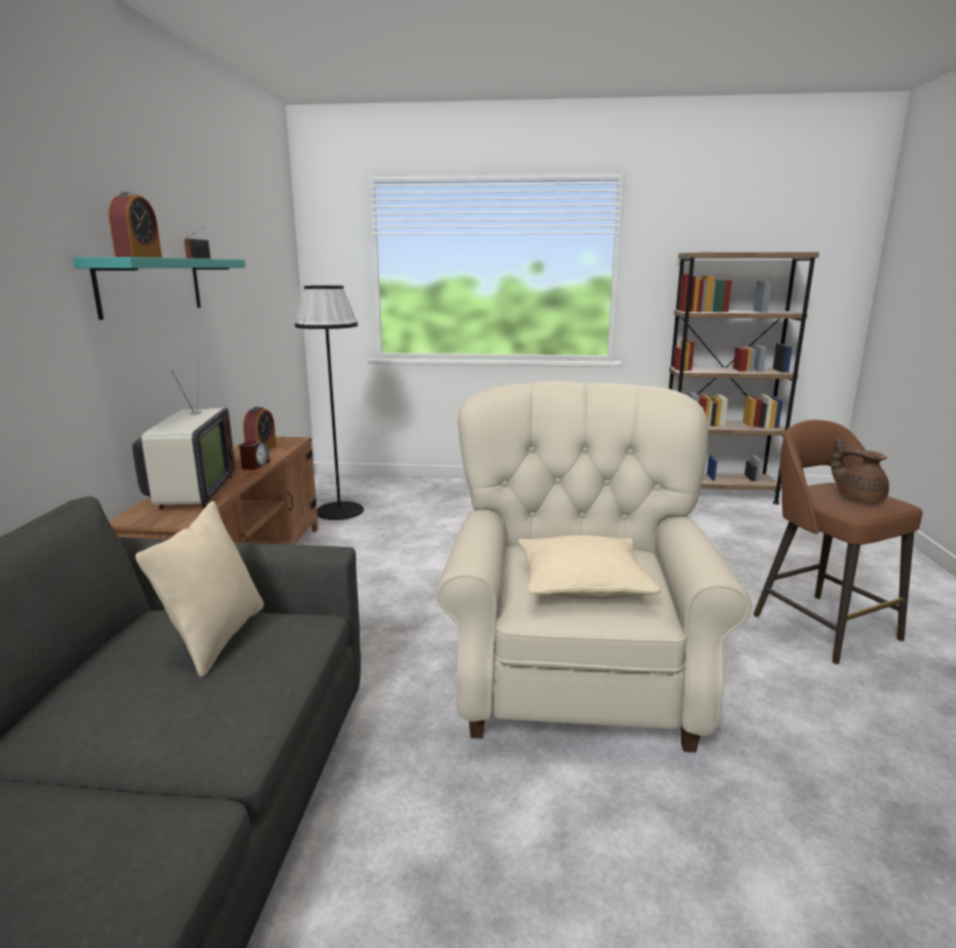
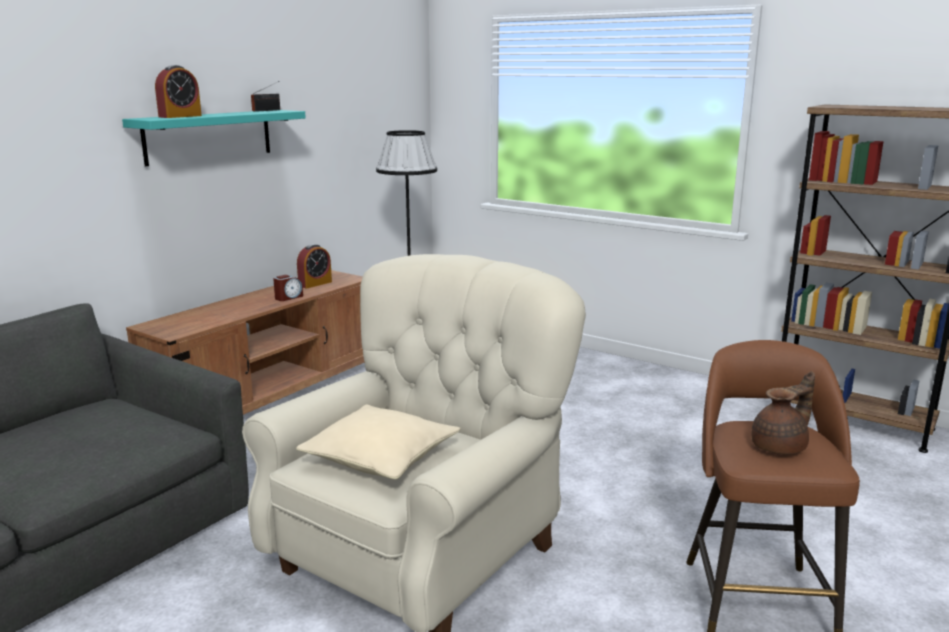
camera: 30 degrees right, 0 degrees up
(191, 493) = (211, 313): television -> none
(217, 638) = (113, 427): beige pillow -> none
(858, 497) = (781, 447): brown teapot -> brown teapot turned 75 degrees clockwise

